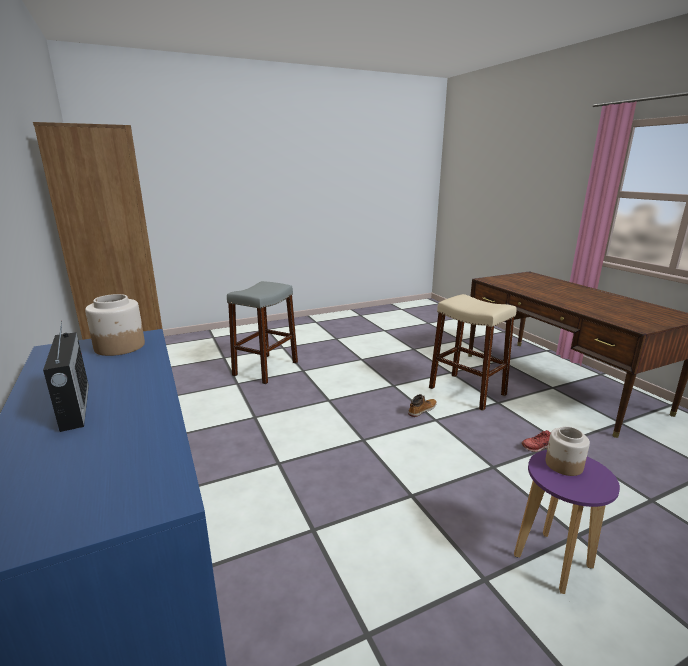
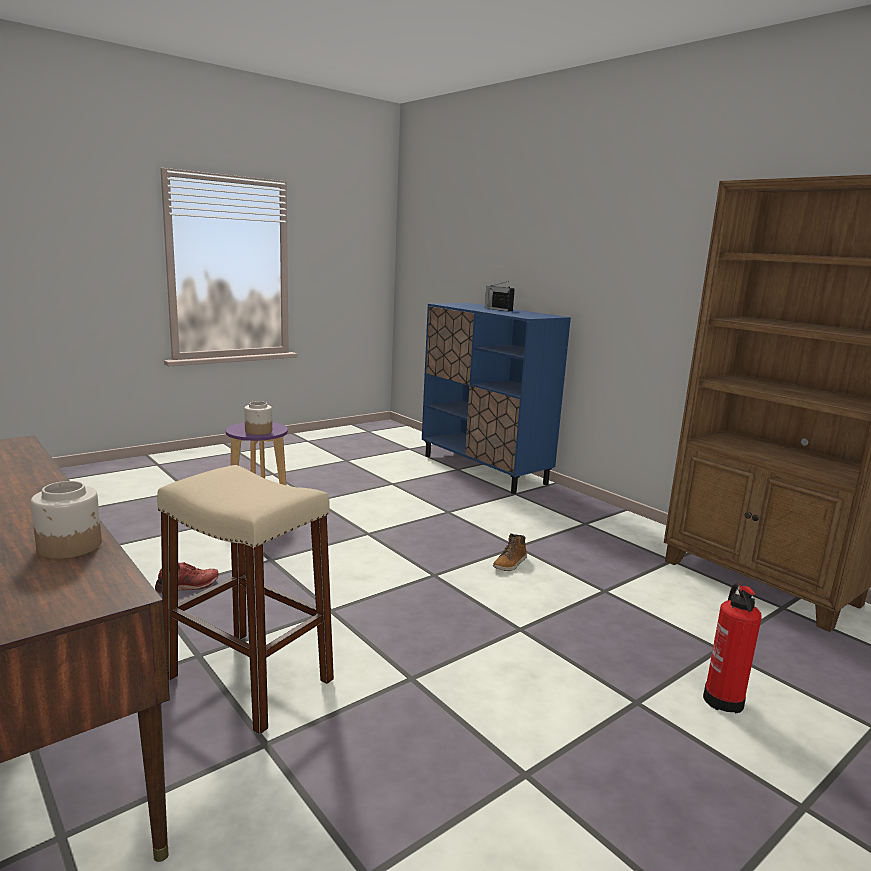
camera: 165 degrees right, 5 degrees down
(119, 347) = (529, 315): jar -> jar (70, 546)
(266, 368) = (723, 698): grey stool -> fire extinguisher
(422, 410) = (352, 625): boot -> boot (510, 564)

